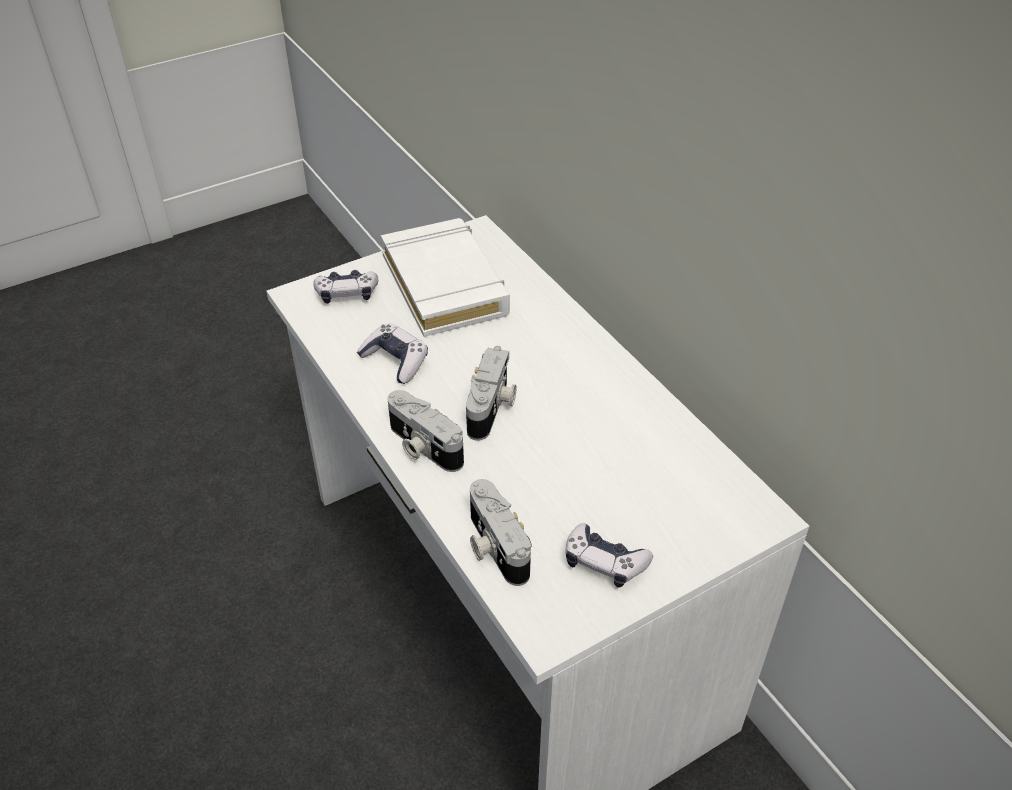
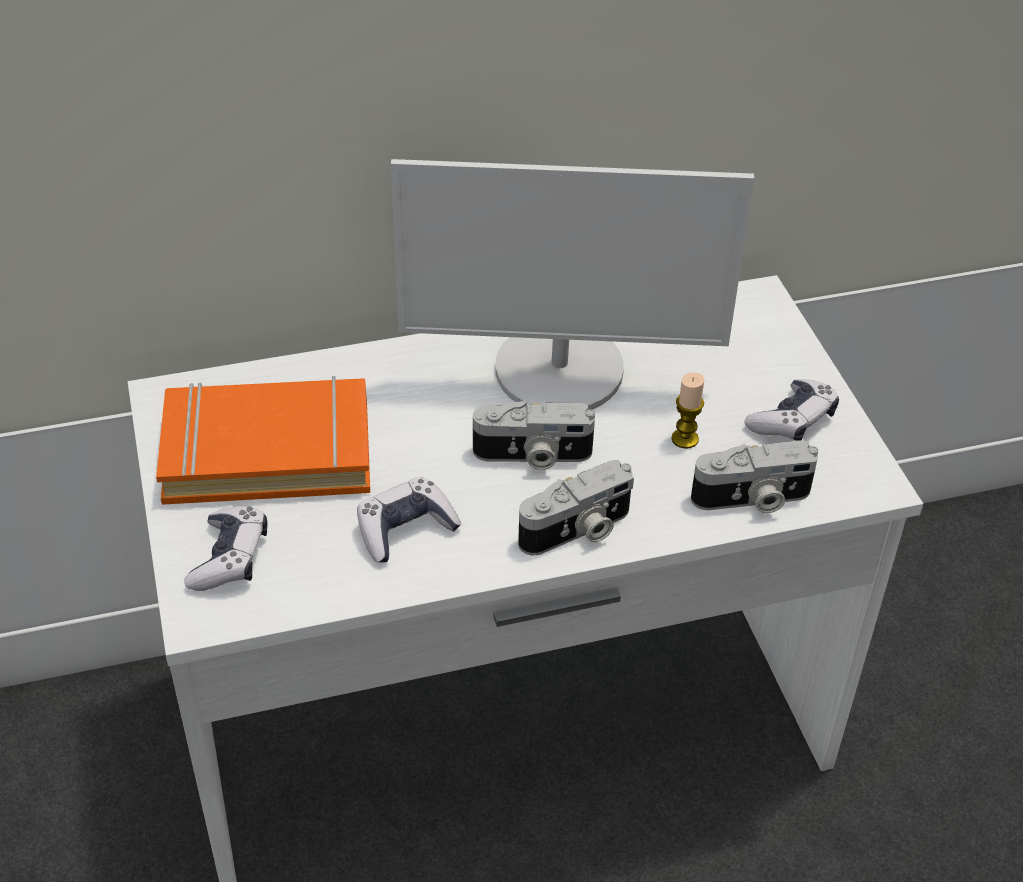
camera: 75 degrees left, 0 degrees up
(445, 285) = (268, 452): white book -> orange book
(492, 408) = (532, 456): camera -> camera turned 150 degrees clockwise
(549, 492) = (685, 439): none -> candle
(594, 405) = (560, 371): none -> monitor

